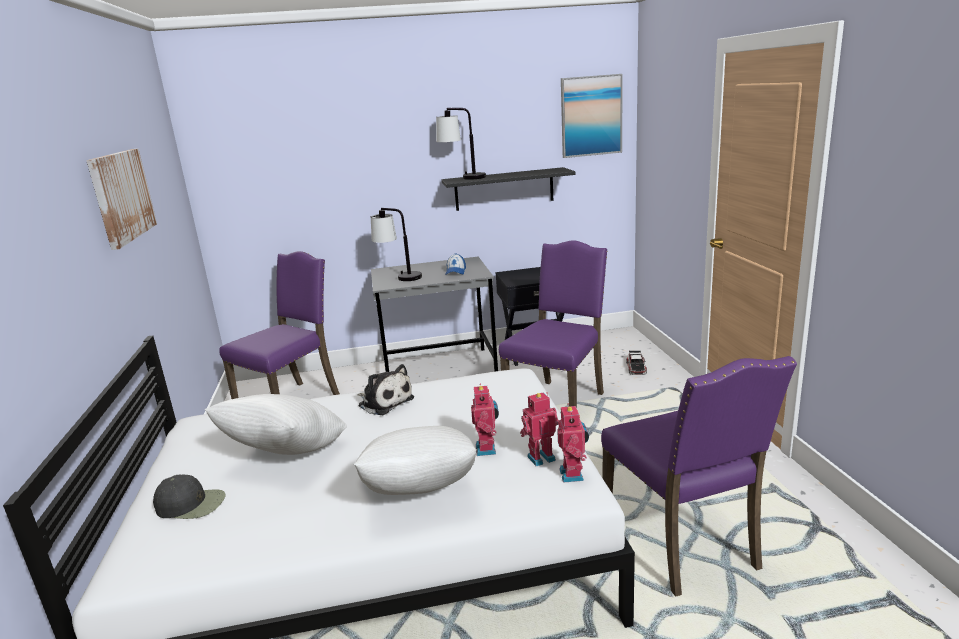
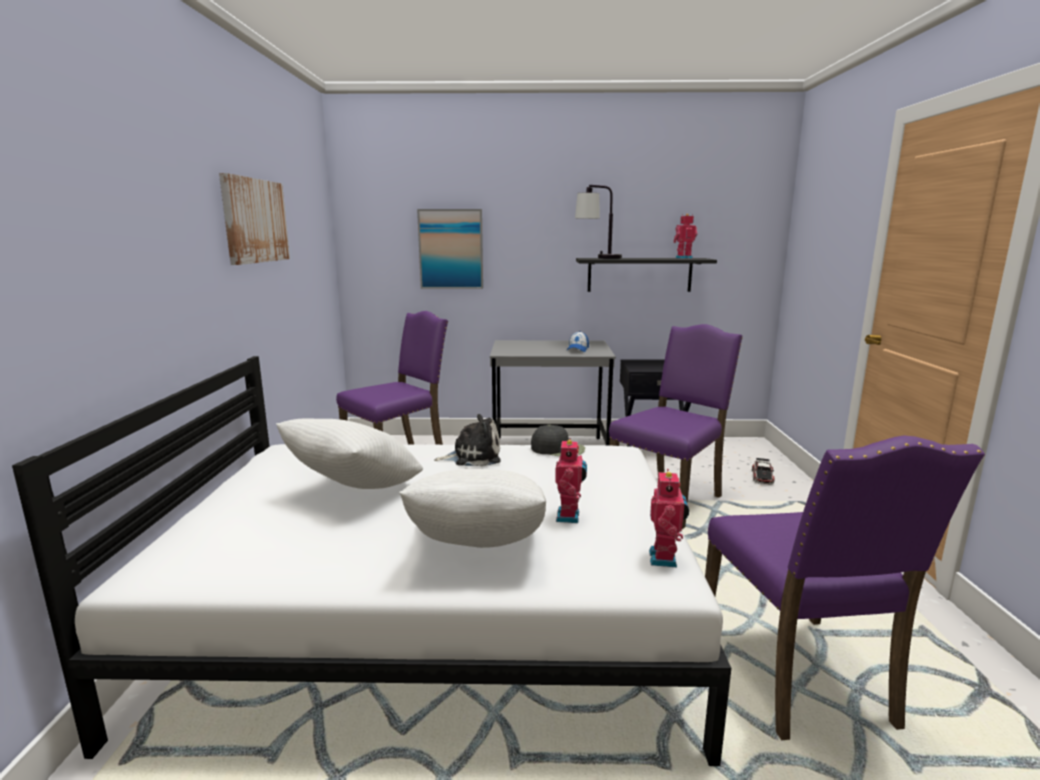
camera: 10 degrees right, 5 degrees down
(191, 504) = (242, 520): black cap -> black cap (558, 449)
(384, 402) = (473, 456): plush toy -> plush toy turned 60 degrees counterclockwise
(399, 277) = (519, 348): table lamp -> none
(540, 457) = (629, 534): toy robot -> toy robot (683, 258)
(591, 116) = (741, 207): picture -> picture (451, 249)

